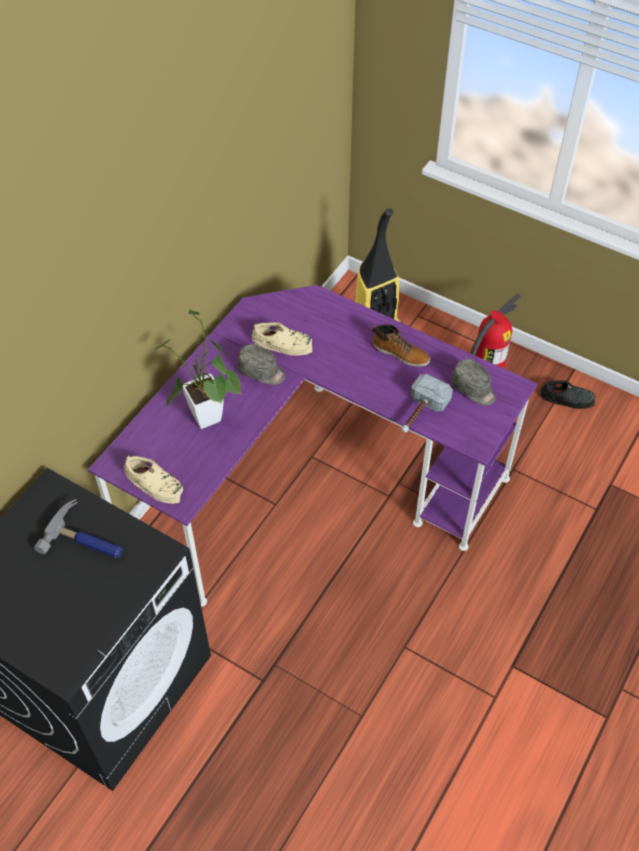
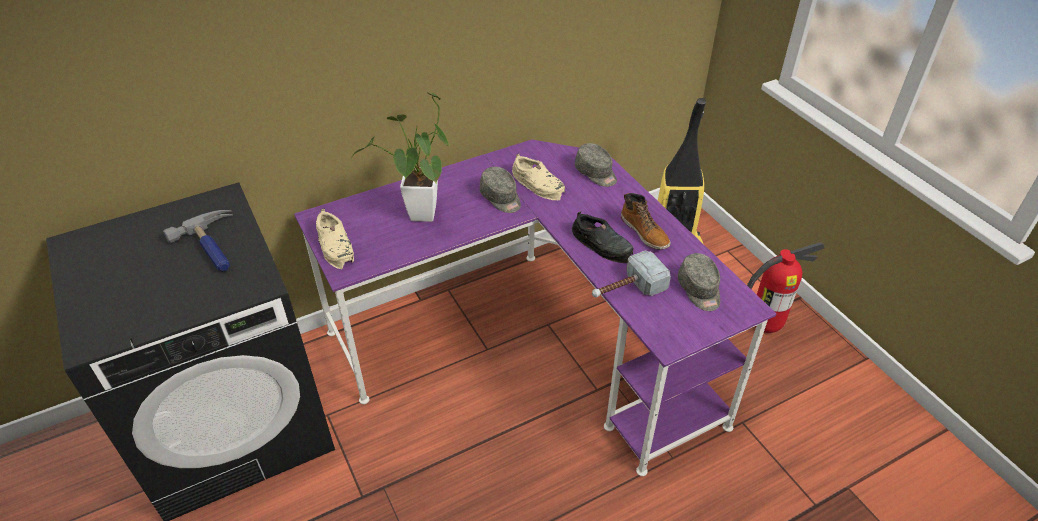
camera: 30 degrees right, 10 degrees down
(323, 311) = (596, 173): none -> grey cap
(567, 398) = (844, 381): black shoe -> black shoe (602, 244)

